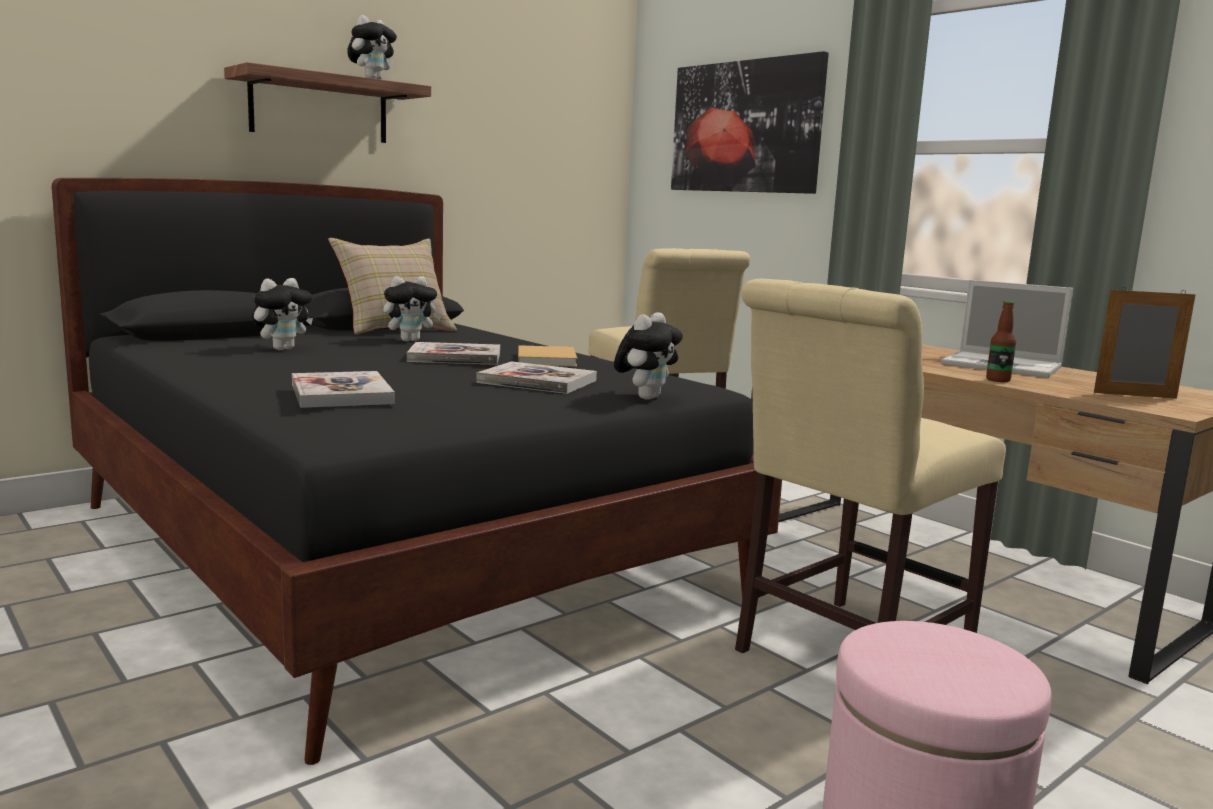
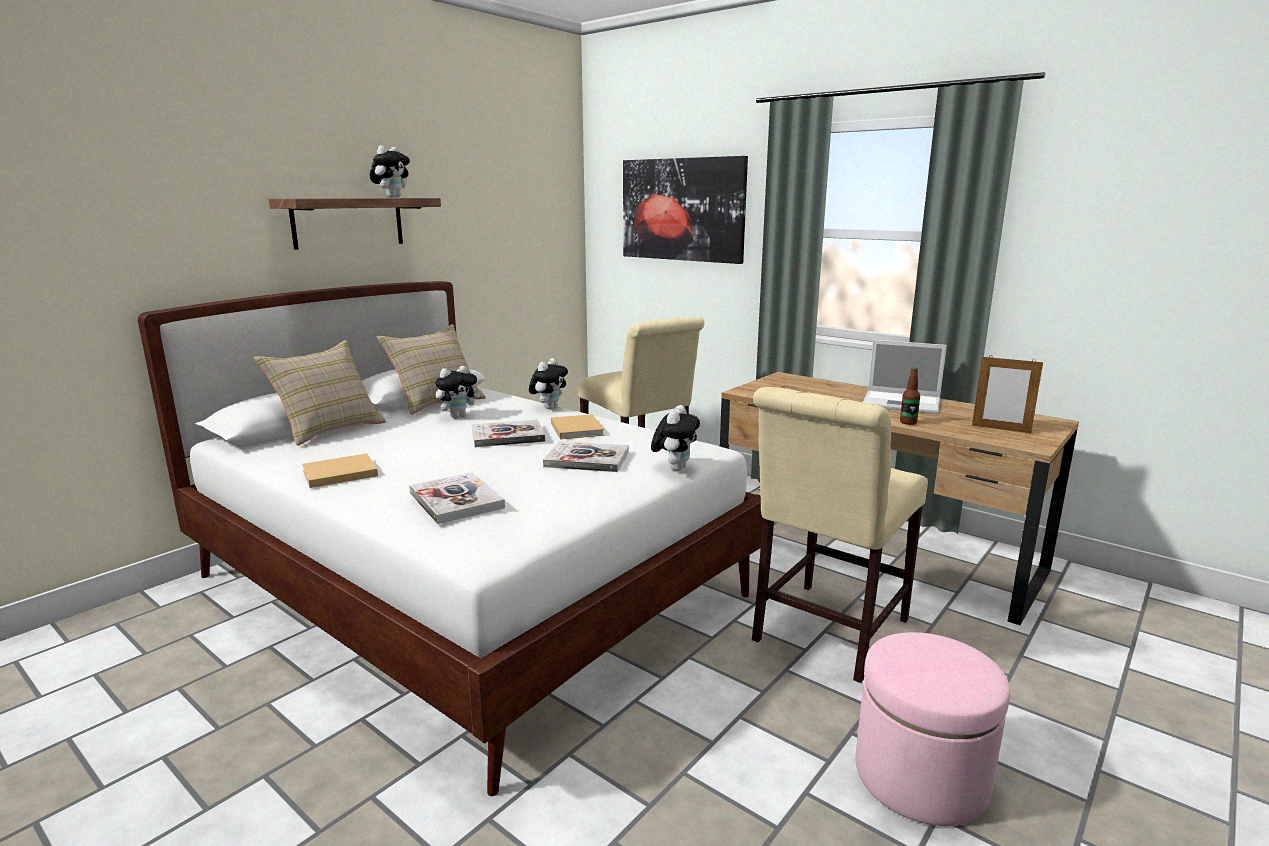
camera: 10 degrees left, 5 degrees up
(226, 366) = (337, 473): none -> beige book
(250, 338) = (328, 429): none -> beige pillow
(283, 349) = (365, 442): plush toy -> plush toy (549, 407)
(394, 550) = (470, 585): black bed -> white bed
(1135, 395) = (1001, 429): picture frame -> picture frame turned 150 degrees counterclockwise

